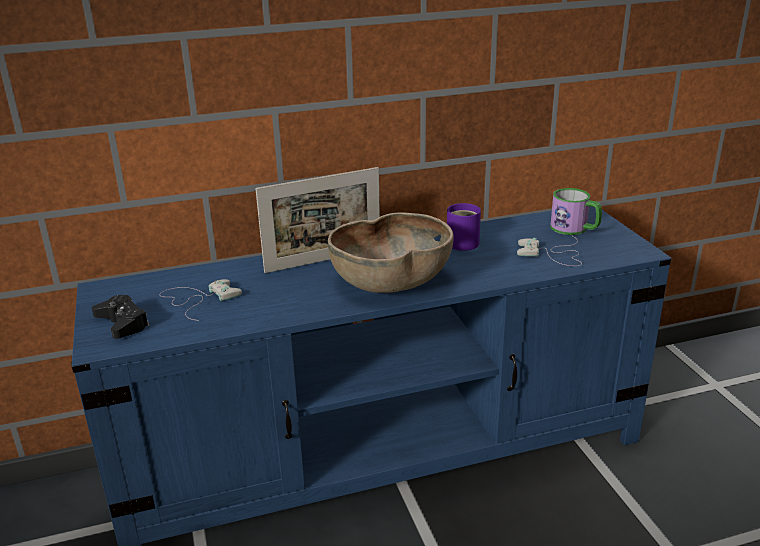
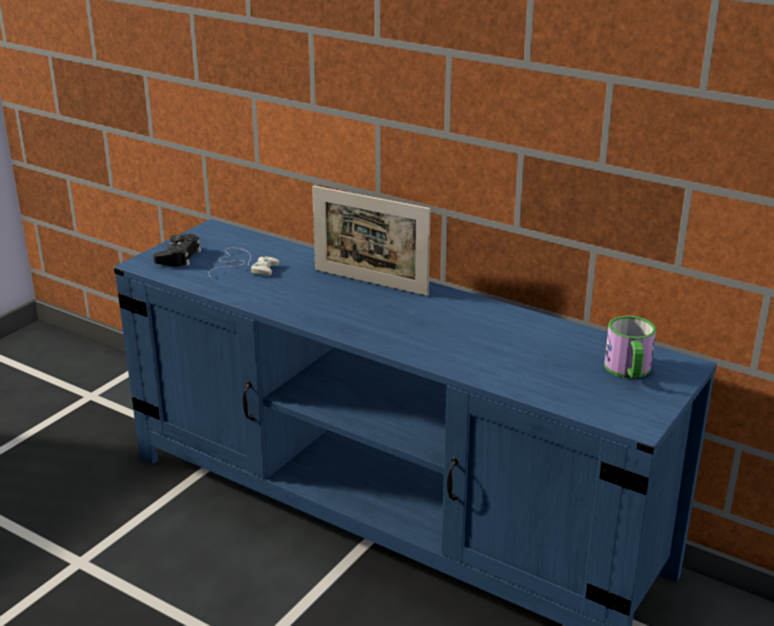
camera: 50 degrees right, 0 degrees up
(391, 283) = (372, 324): brown bowl -> none
(463, 242) = (503, 326): purple mug -> none
(553, 255) = (547, 378): white game controller -> none

